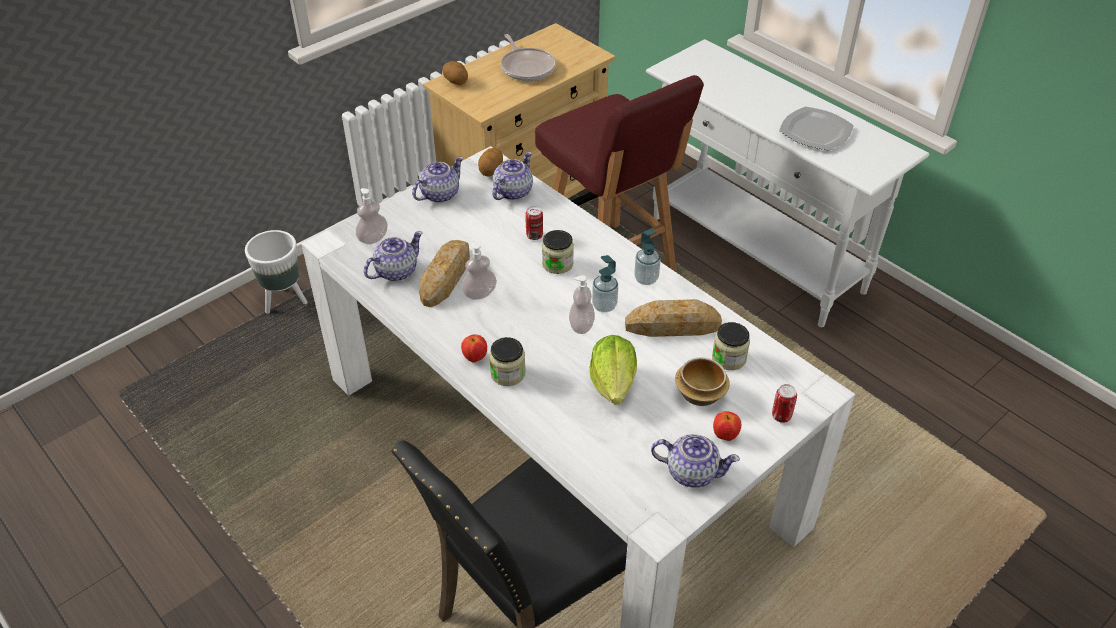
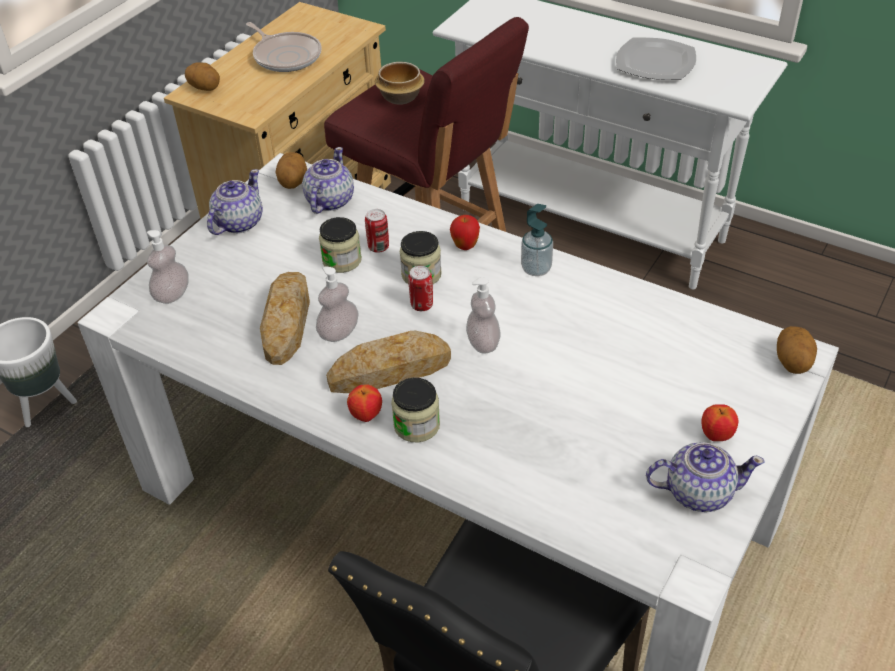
camera: 15 degrees left, 0 degrees up
(395, 271) = (218, 330): teapot -> none
(599, 249) = (465, 246): none -> apple
(604, 306) = (500, 312): soap dispenser -> none
(613, 383) = (553, 405): lettuce -> none
(672, 325) = (592, 317): bread -> bread (390, 370)
(699, 394) = (661, 392): bowl -> bowl (399, 97)
(729, 358) = (676, 340): jar -> jar (342, 260)
(781, 416) = (769, 395): can -> can (421, 305)
(812, 396) = (793, 362): none -> potato

